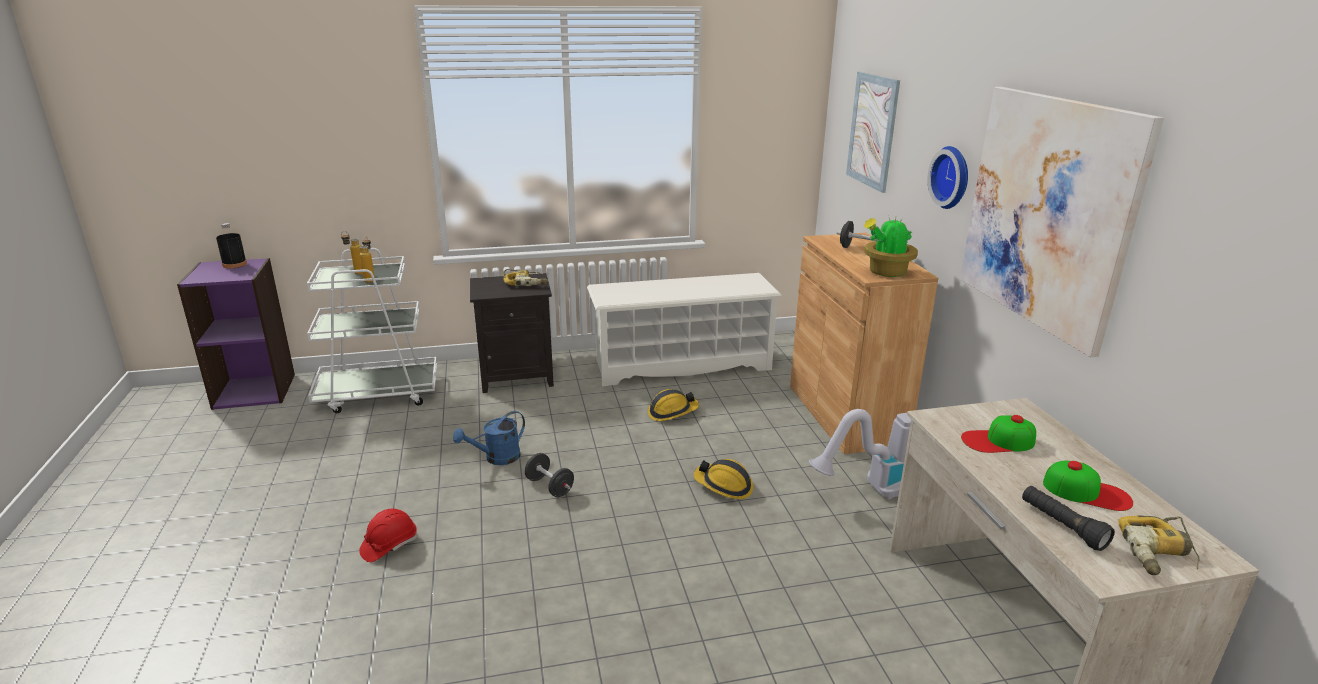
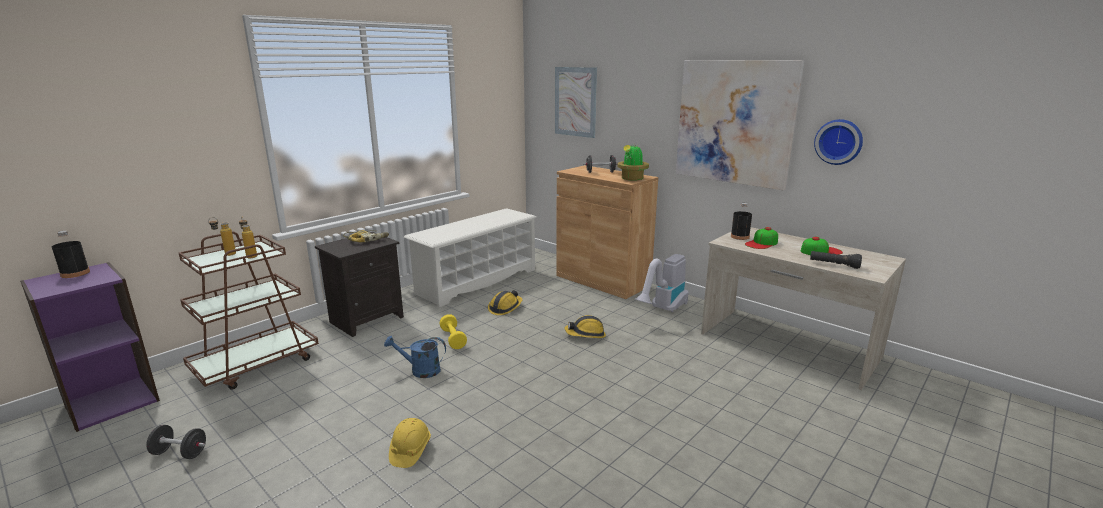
camera: 35 degrees left, 5 degrees down
(379, 393) = (256, 364): white cart -> brown cart
(389, 545) = (410, 451): red hard hat -> yellow hard hat
(496, 458) = (420, 370): blue watering can -> blue watering can turned 75 degrees clockwise
(550, 487) = (481, 372): black dumbbell -> black dumbbell (180, 453)
(570, 432) = (453, 339): none -> yellow dumbbell
(953, 177) = (655, 117): wall clock -> wall clock (839, 141)
(979, 417) = (740, 237): none -> black bottle
(1159, 553) = (874, 263): power drill -> none

